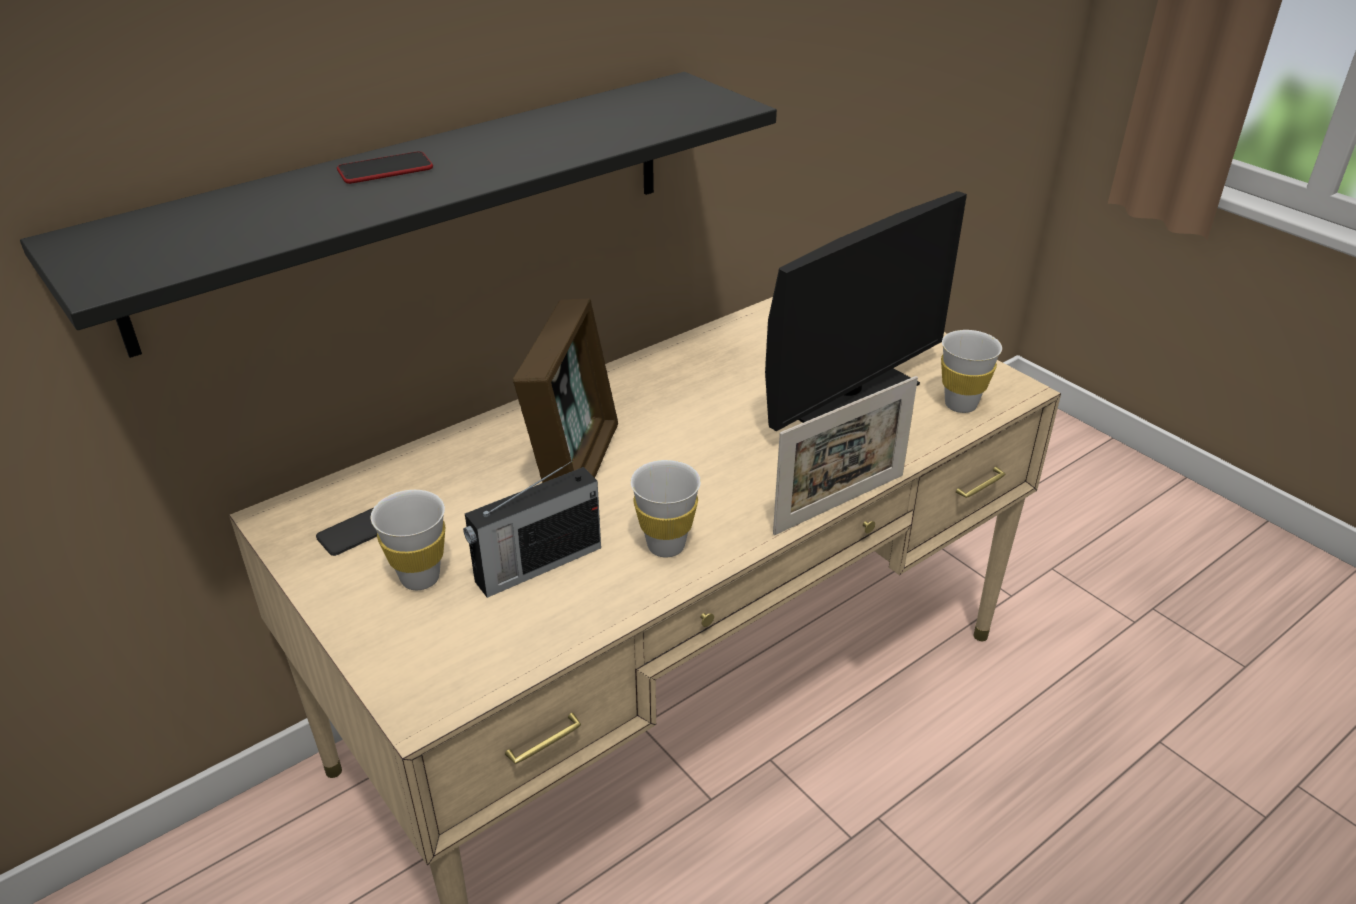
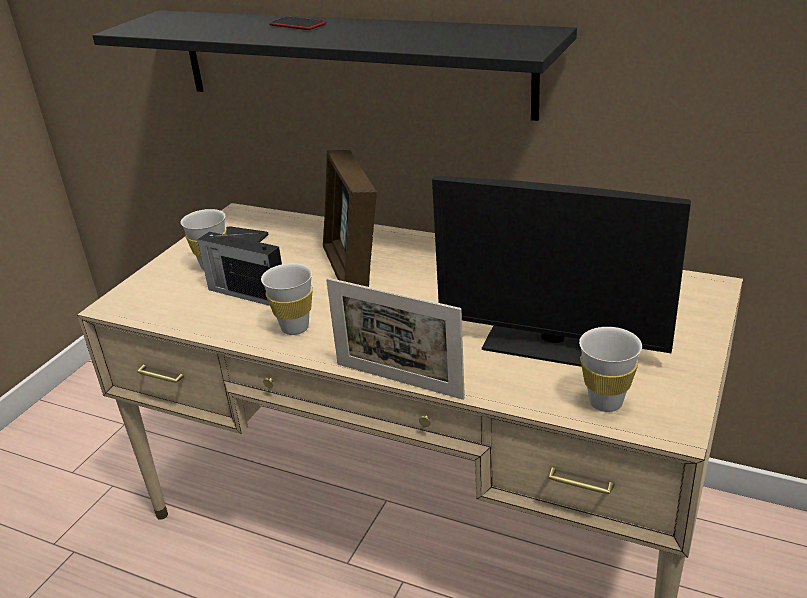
camera: 65 degrees right, 5 degrees down
(575, 465) = (353, 270): picture frame -> picture frame turned 90 degrees clockwise

